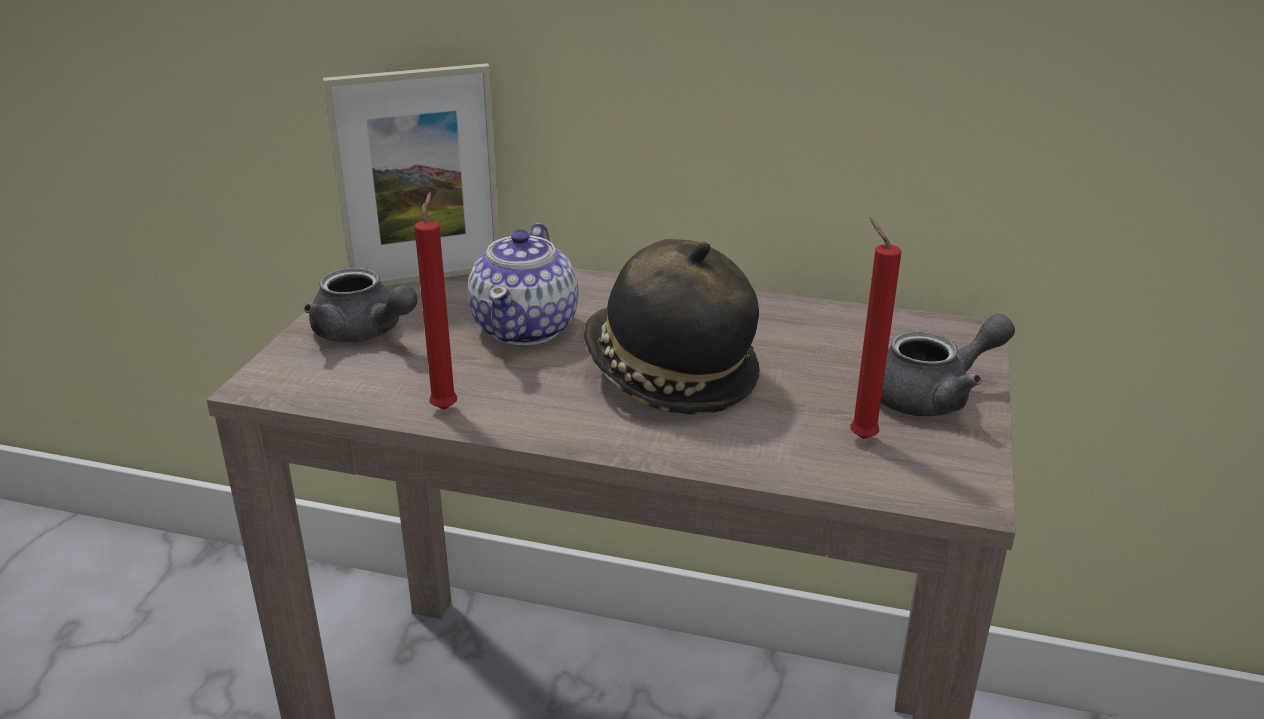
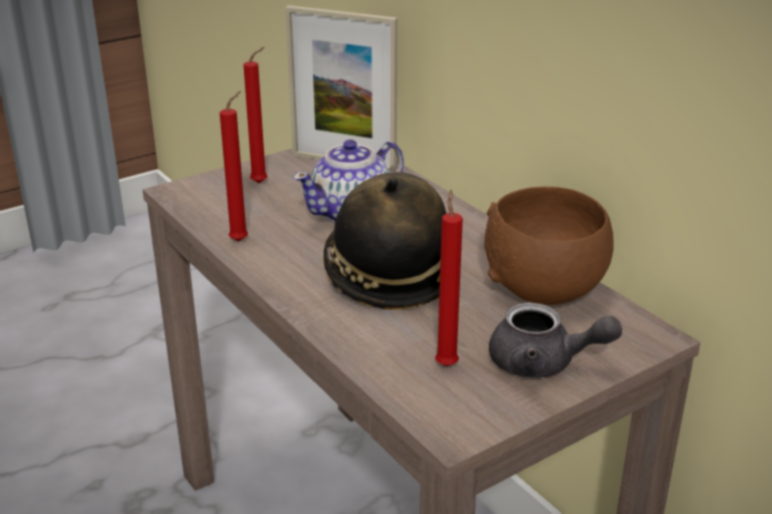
camera: 40 degrees right, 0 degrees up
(364, 333) = (262, 183): grey teapot -> red candle
(828, 328) = (545, 290): none -> brown bowl

